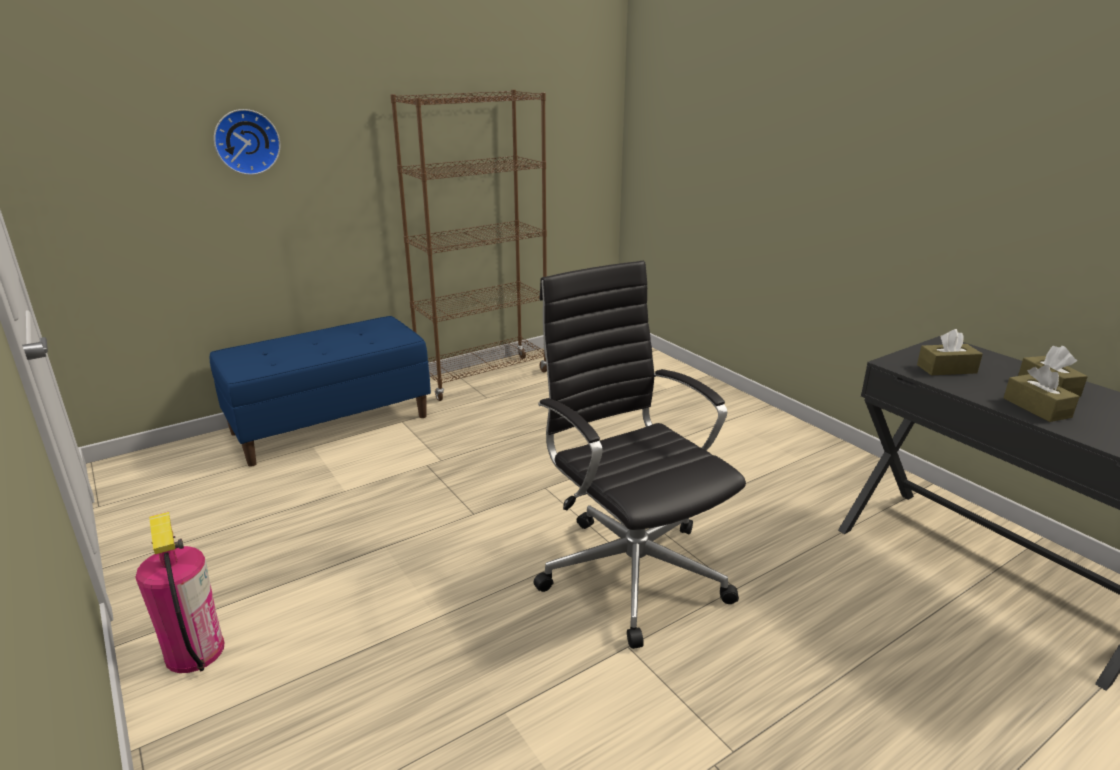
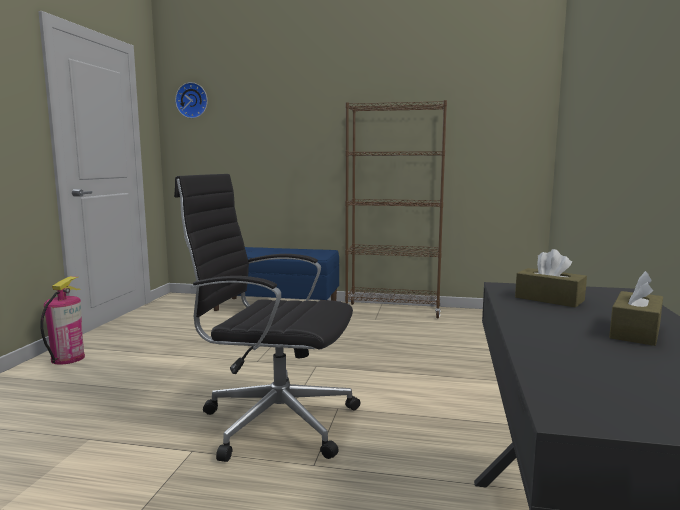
camera: 45 degrees right, 15 degrees down
(246, 142) = (268, 132): wall clock -> wall clock (192, 100)
(630, 569) = (274, 421): black office chair -> black office chair turned 90 degrees counterclockwise
(1036, 408) = (554, 334): brown tissue box -> none

